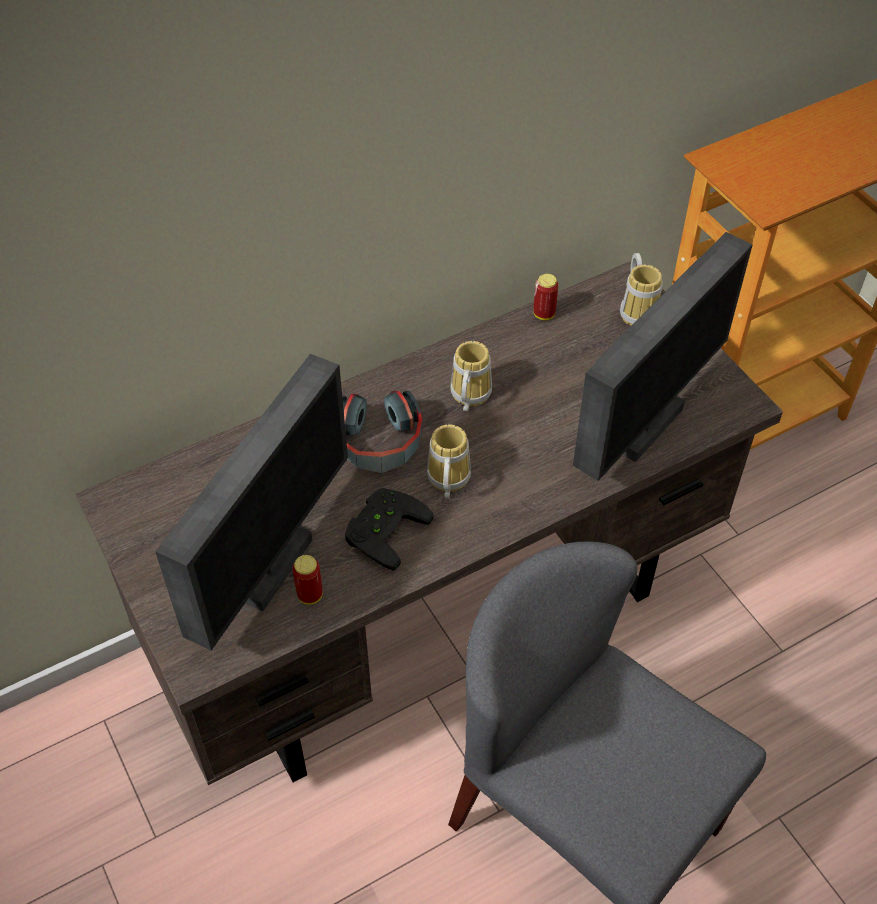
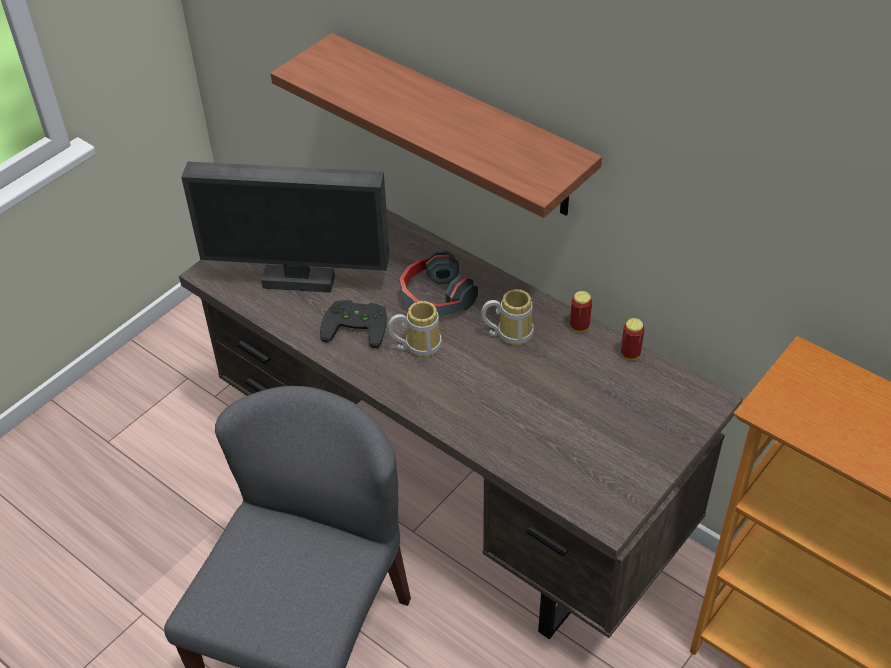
camera: 70 degrees right, 5 degrees down
(274, 263) = (458, 126): none -> shelf
(310, 595) = (284, 306): can -> can (579, 327)
(639, 310) = (678, 416): mug -> none
(644, 426) = (540, 452): monitor -> none

